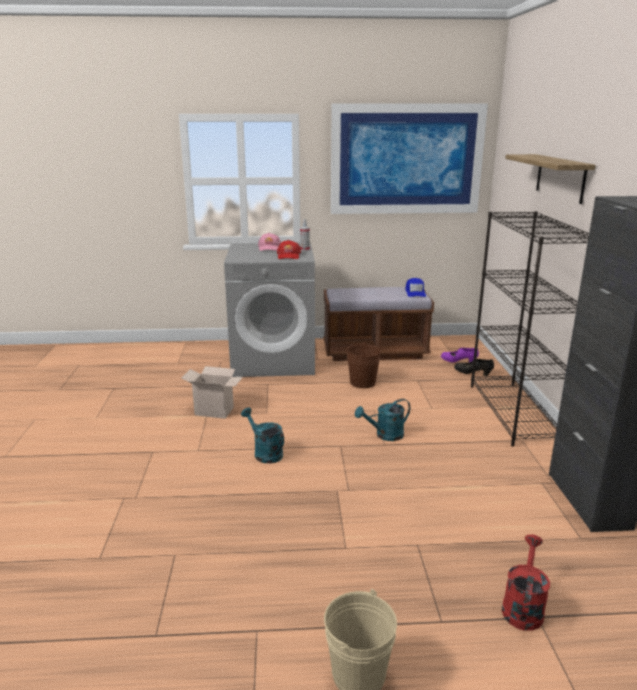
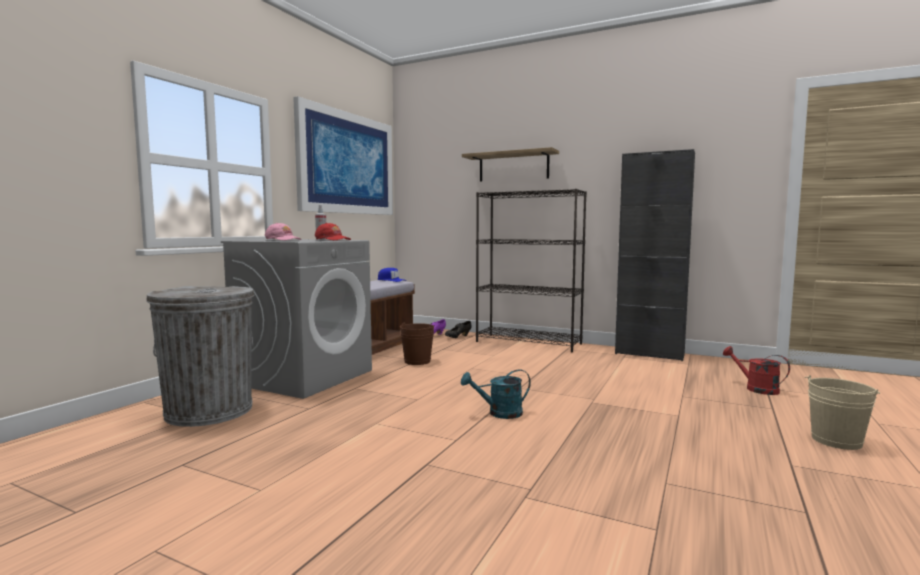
camera: 60 degrees left, 15 degrees down
(186, 362) = (209, 411): none -> grey trash can
(215, 411) = (375, 418): cardboard box -> none
(385, 435) = (519, 373): turquoise watering can -> none

